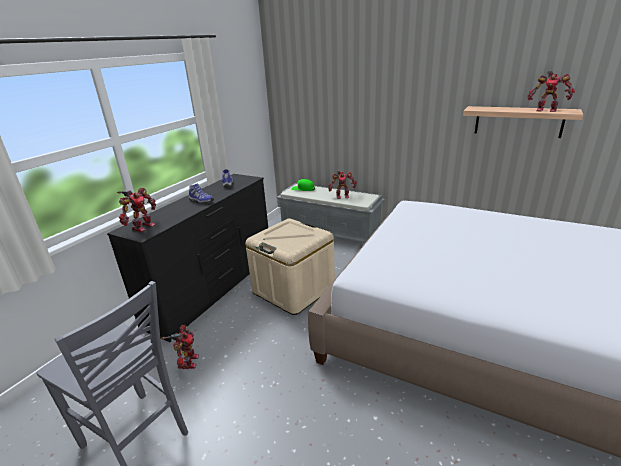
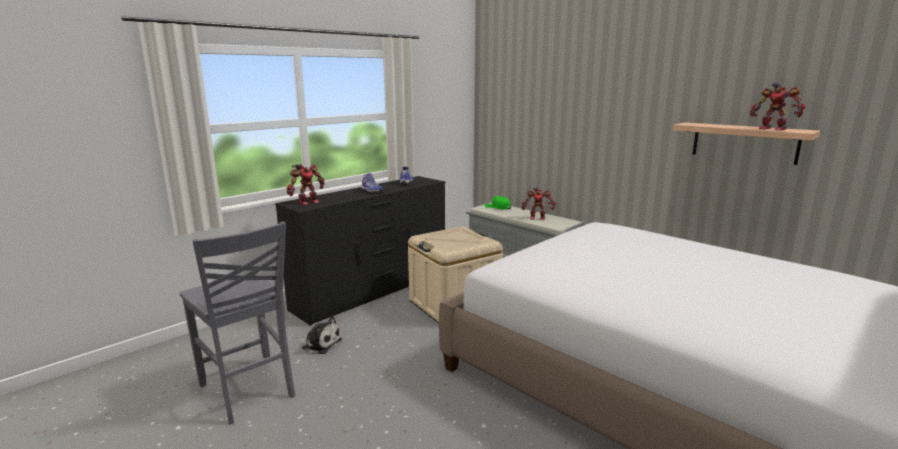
camera: 15 degrees right, 10 degrees down
(188, 362) = (320, 344): toy robot -> plush toy

